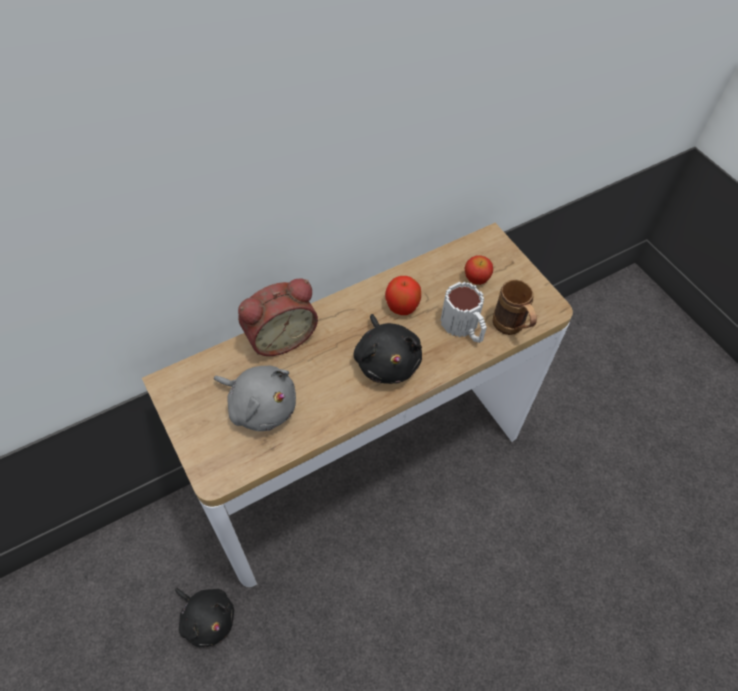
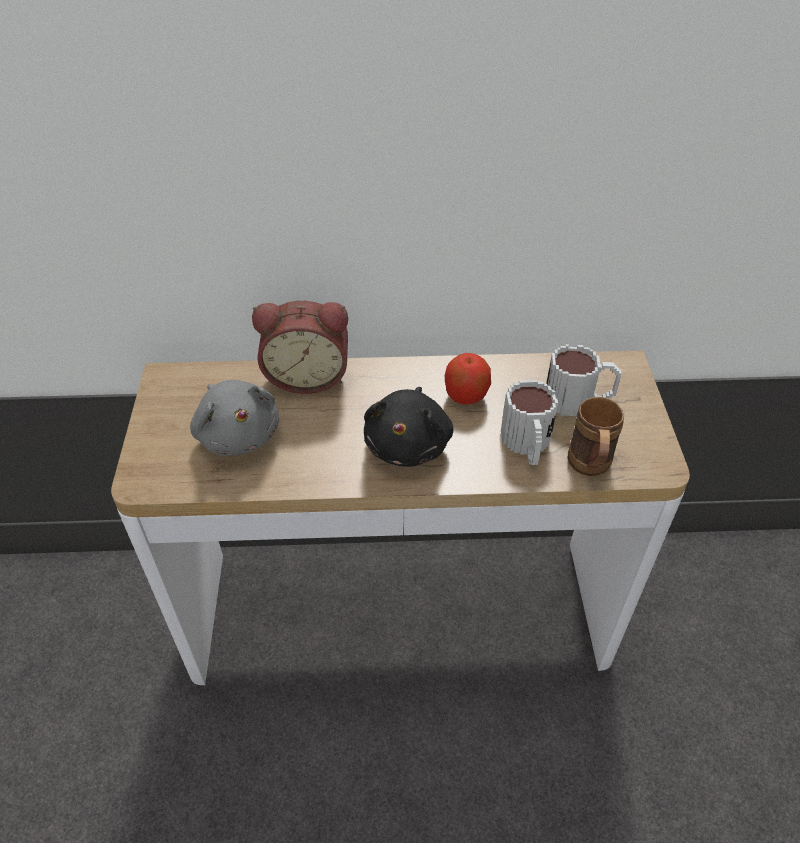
camera: 30 degrees right, 10 degrees down
(207, 618) = (134, 694): black plush toy -> none
(476, 279) = (578, 400): apple -> mug

